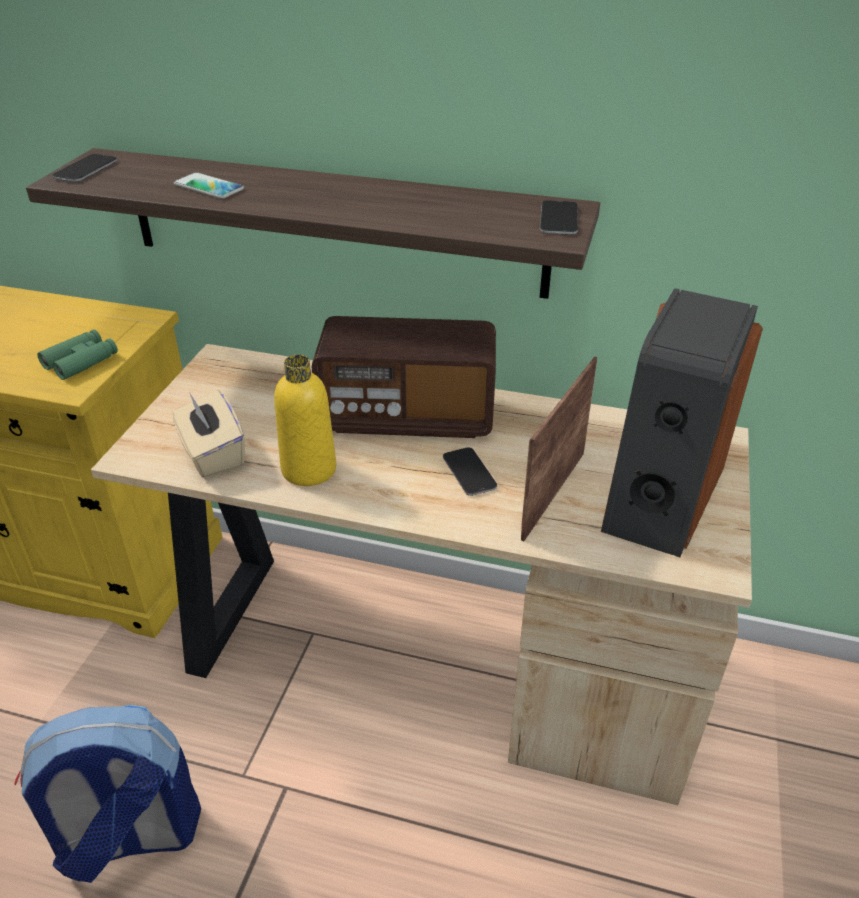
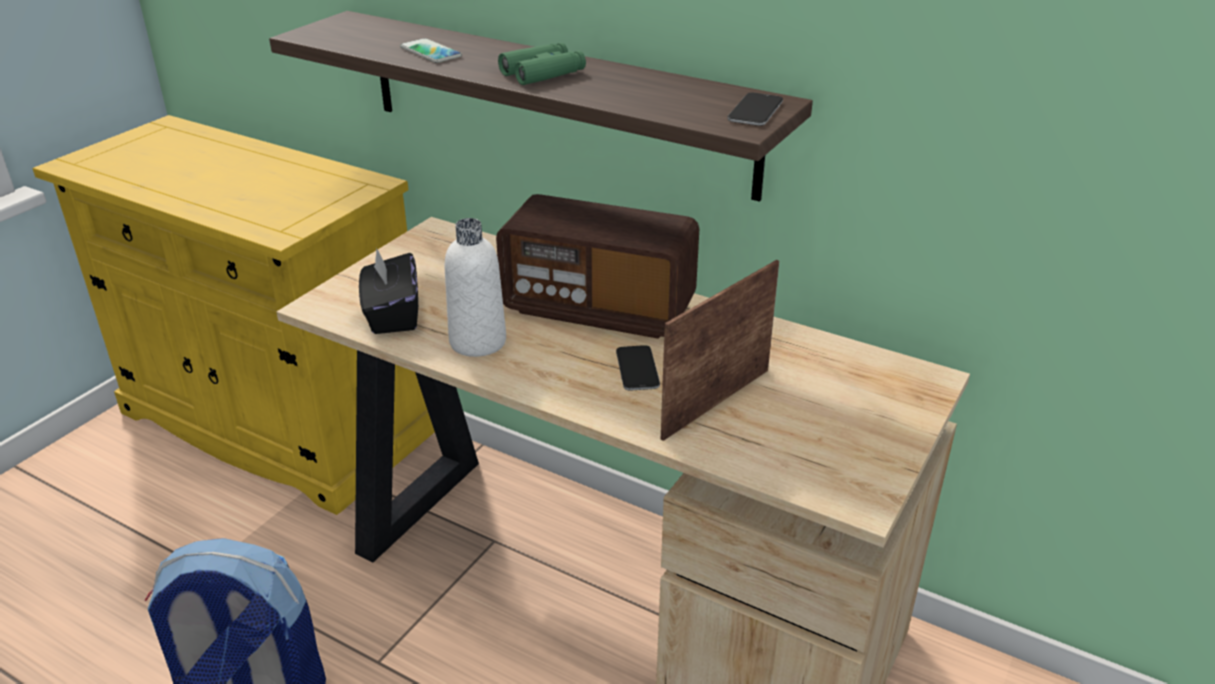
camera: 15 degrees right, 5 degrees down
(81, 361) = (299, 213): green binoculars -> green binoculars (543, 73)
(86, 170) = (329, 28): phone -> none
(212, 454) = (392, 315): beige tissue box -> black tissue box
(309, 469) = (478, 342): yellow bottle -> white bottle
(661, 496) = (833, 423): speaker -> none

